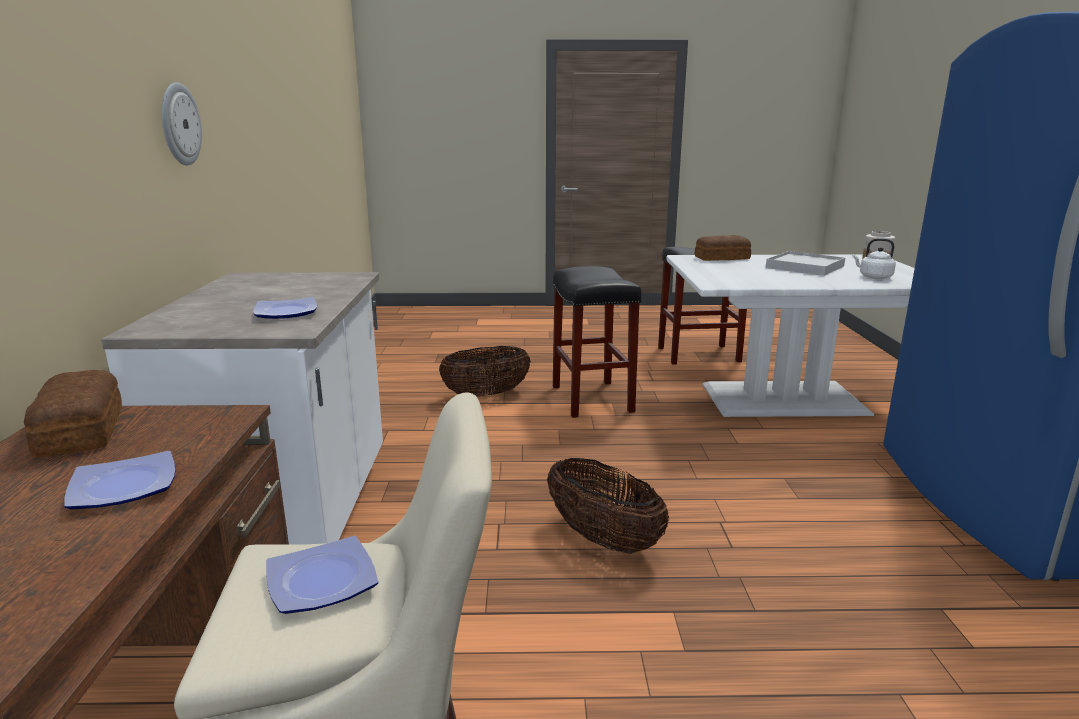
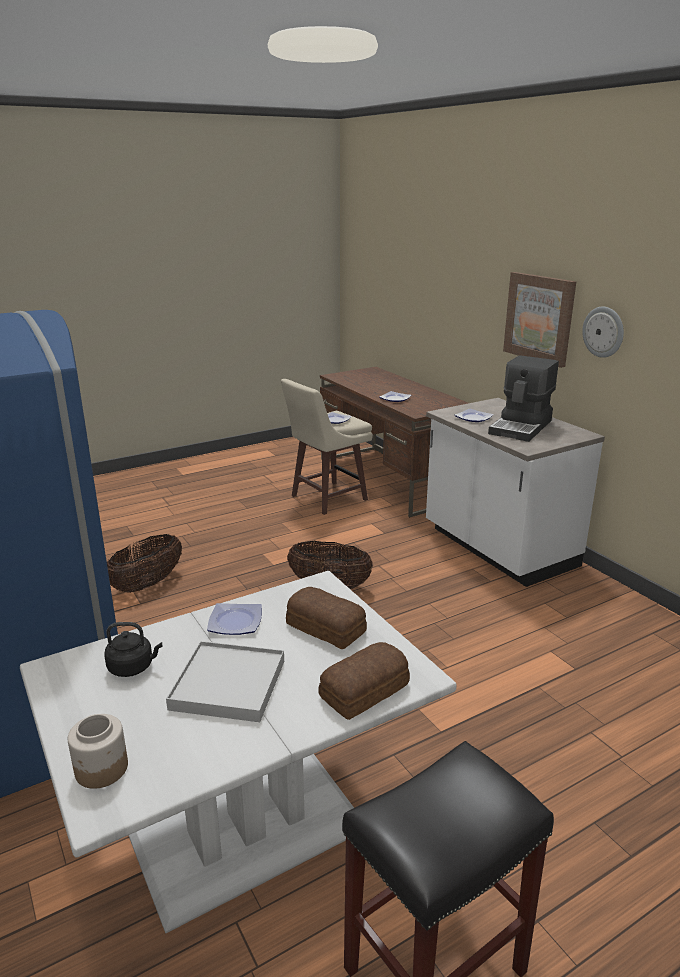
camera: 150 degrees right, 5 degrees up
(78, 431) = (446, 403): bread -> bread (325, 627)
(99, 127) = (539, 318): none -> picture
(275, 292) = (521, 427): none -> coffee machine
(486, 394) = (572, 694): basket -> basket (147, 584)
(591, 398) = (469, 731): black stool -> none
(796, 280) = (236, 622): none -> plate
(873, 277) = (133, 667): white kettle -> black kettle

